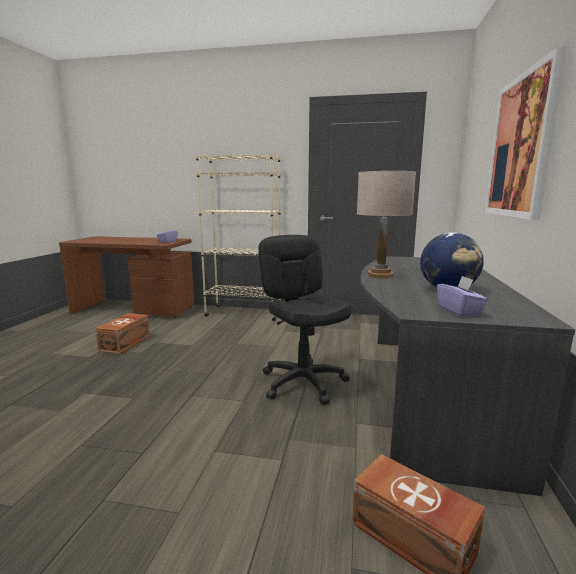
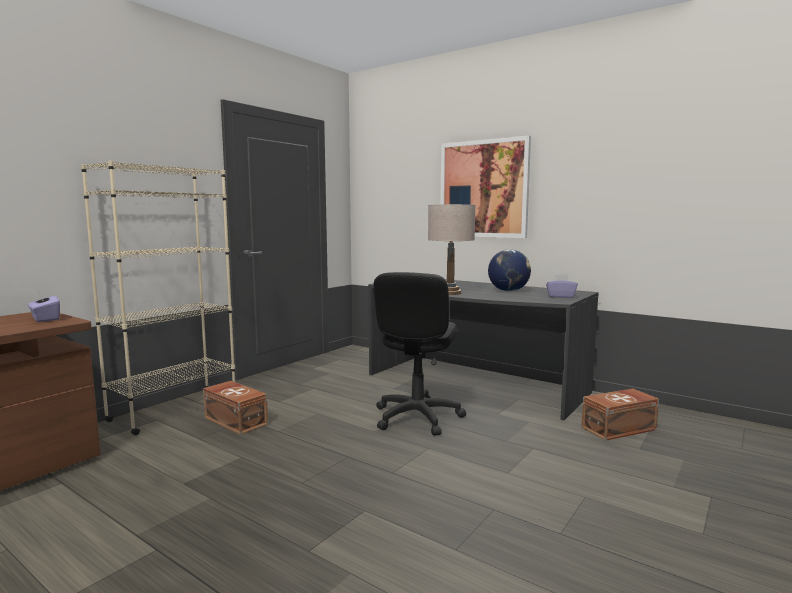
camera: 65 degrees left, 5 degrees down
(126, 343) = (144, 509): brown storage box -> brown storage box (236, 420)
(303, 382) = (417, 417): black office chair -> black office chair turned 75 degrees counterclockwise

